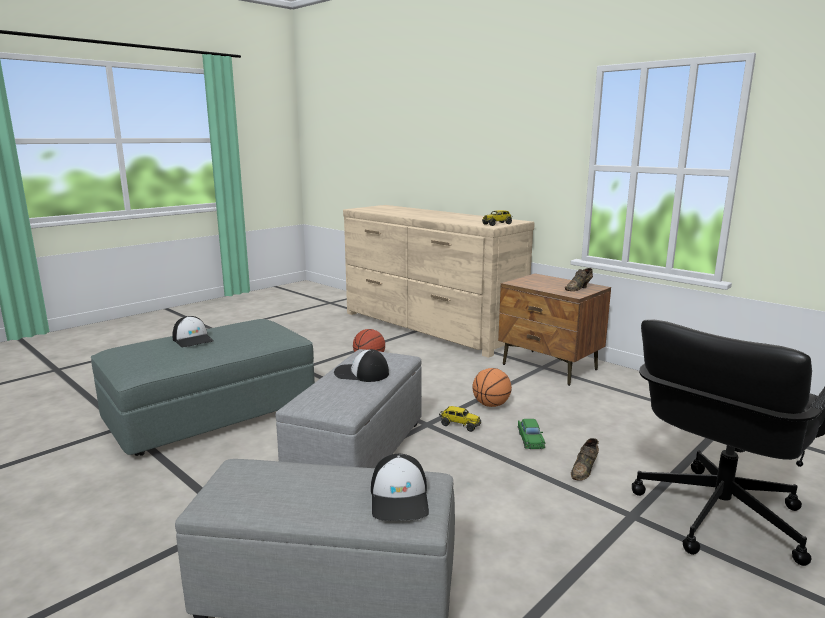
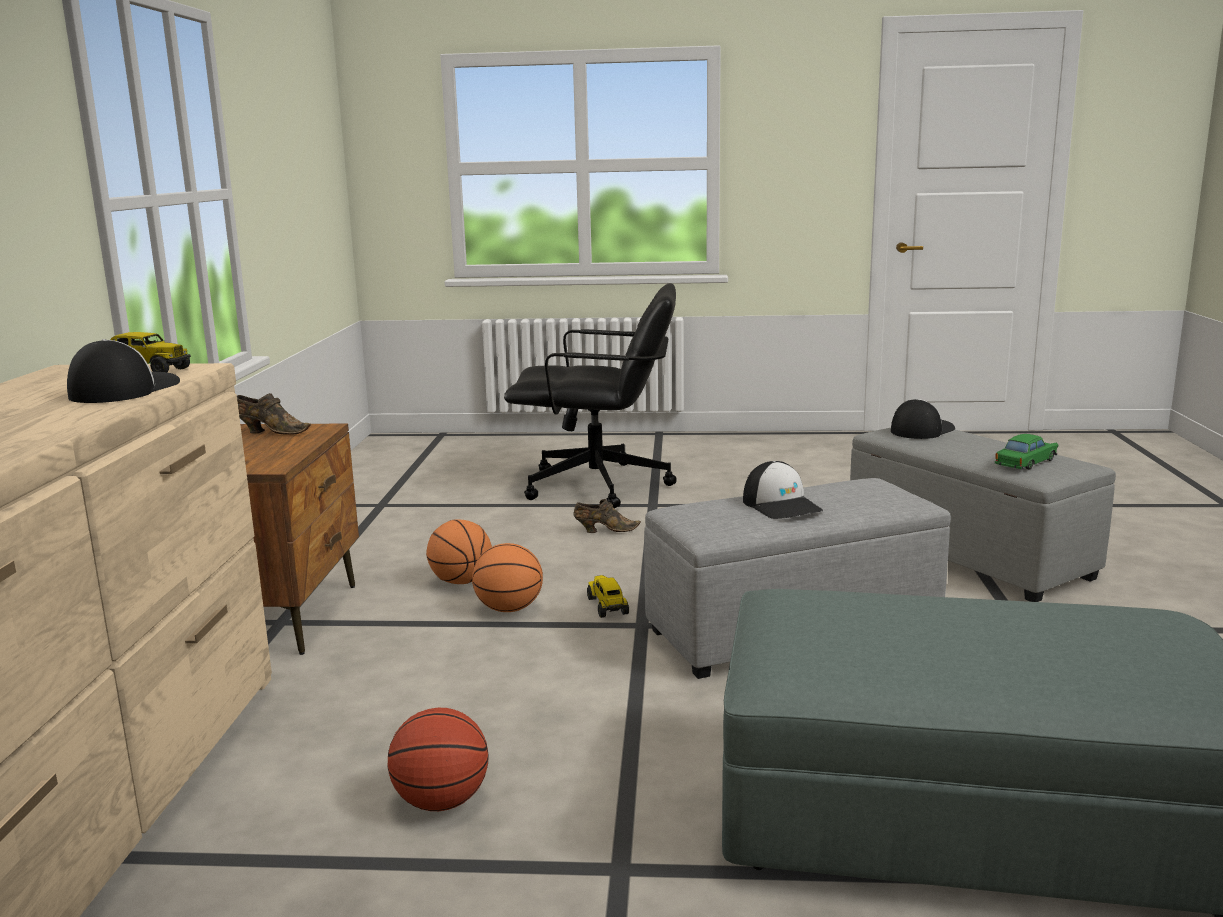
camera: 130 degrees left, 0 degrees up
(193, 340) = (1008, 646): cap -> cap (123, 390)
(530, 439) = (578, 564): green toy car -> green toy car (1025, 463)
(543, 406) = (461, 582): none -> basketball

